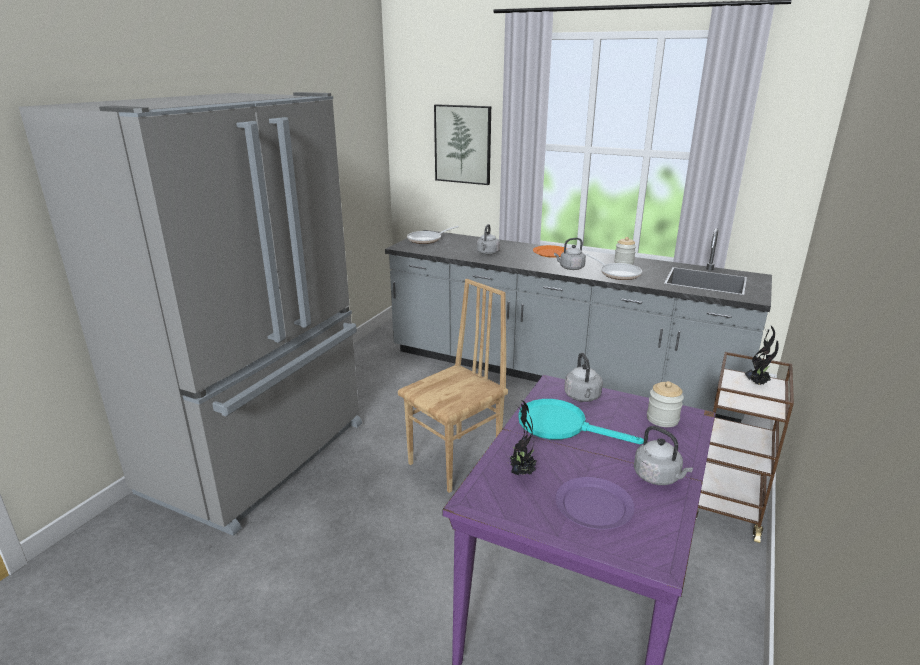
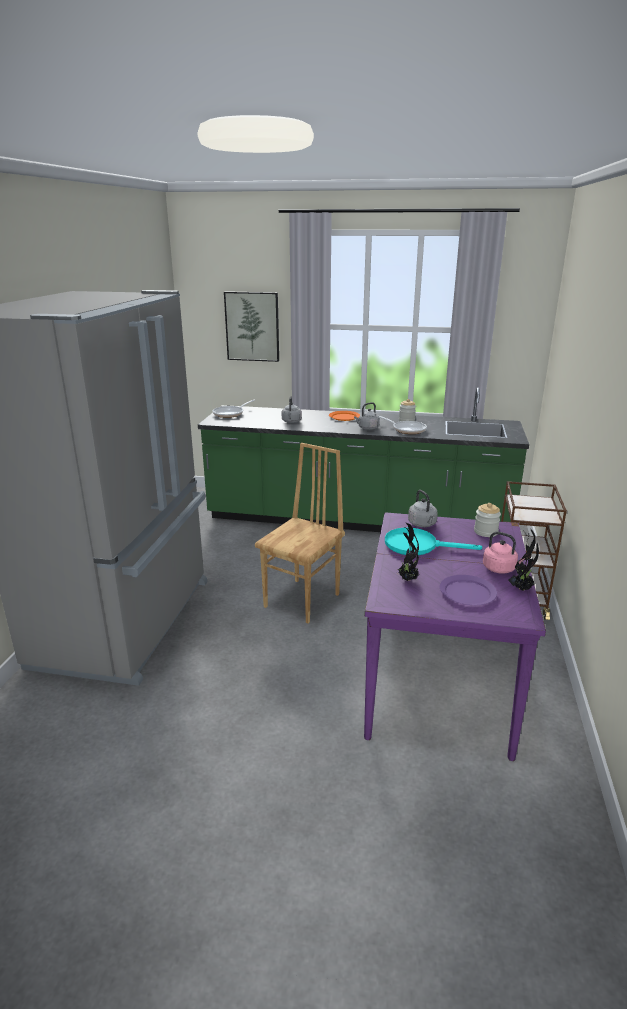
camera: 15 degrees left, 0 degrees up
(557, 375) = (357, 521): grey counter -> green counter
(658, 477) = (501, 569): grey kettle -> pink kettle
(758, 383) = (534, 502): potted plant -> potted plant (522, 589)

